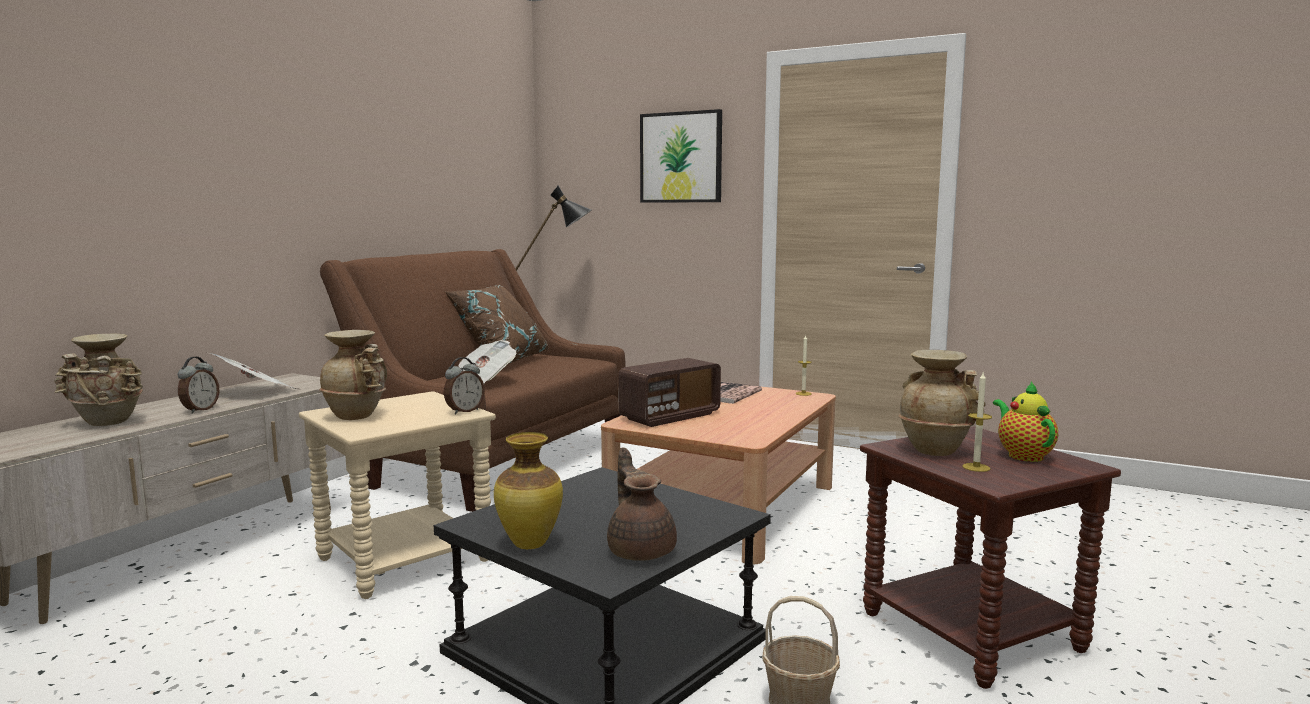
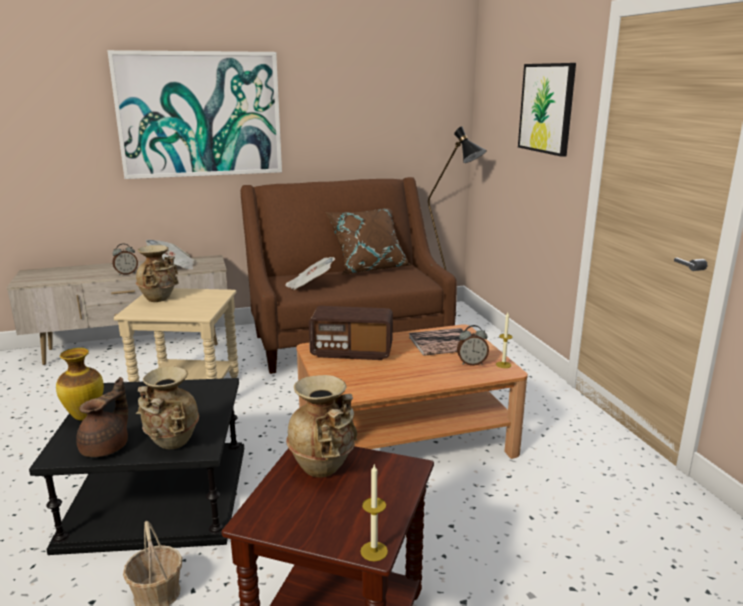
camera: 45 degrees right, 10 degrees up
(107, 422) = (85, 272): beige vase -> beige vase (171, 443)
(257, 153) = (200, 114): none -> picture
(464, 411) = (203, 312): alarm clock -> alarm clock (471, 363)
(976, 467) = (294, 498): candle -> candle (374, 551)
(1023, 455) = (363, 509): teapot -> none

